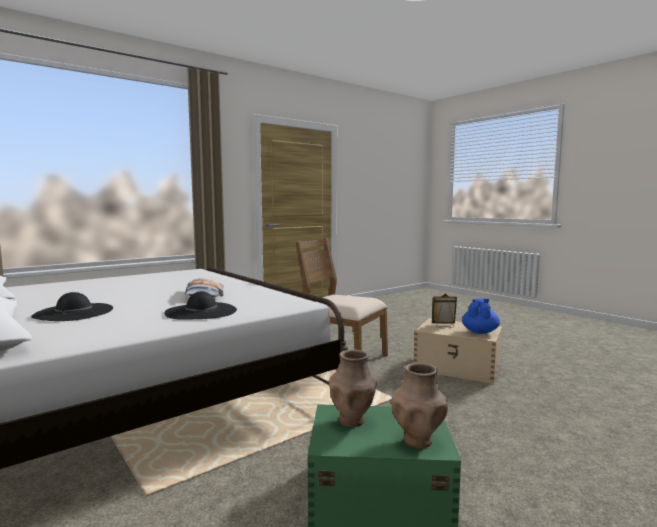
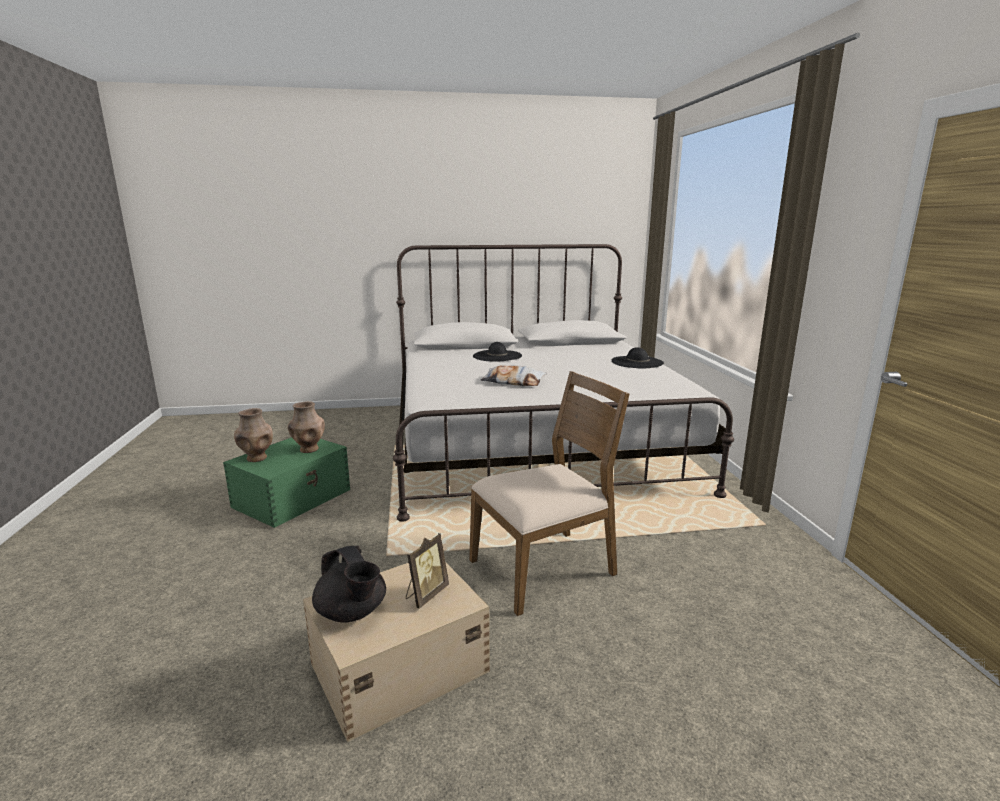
camera: 120 degrees right, 10 degrees up
(201, 311) = (449, 376): black hat -> black hat (637, 362)
(480, 332) = (352, 613): blue teapot -> black teapot

